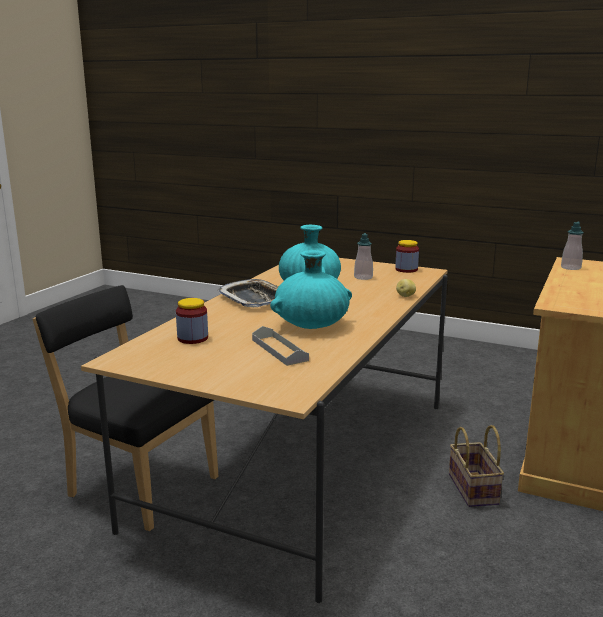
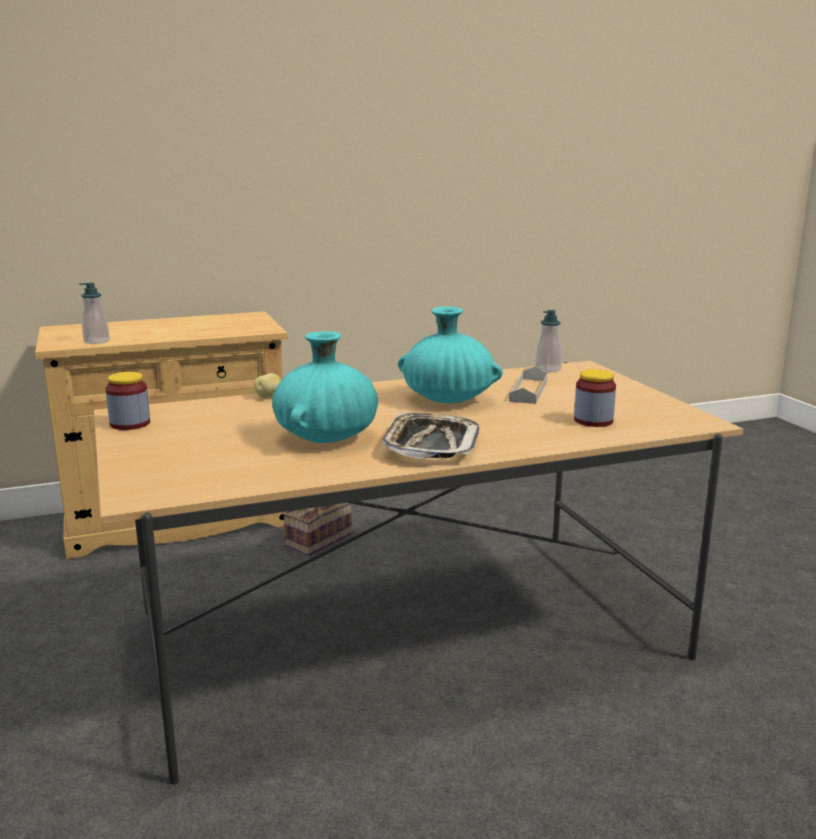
camera: 135 degrees left, 0 degrees up
(138, 485) = (631, 702): black chair -> none
(363, 277) = (218, 430): soap dispenser -> soap dispenser (548, 369)

